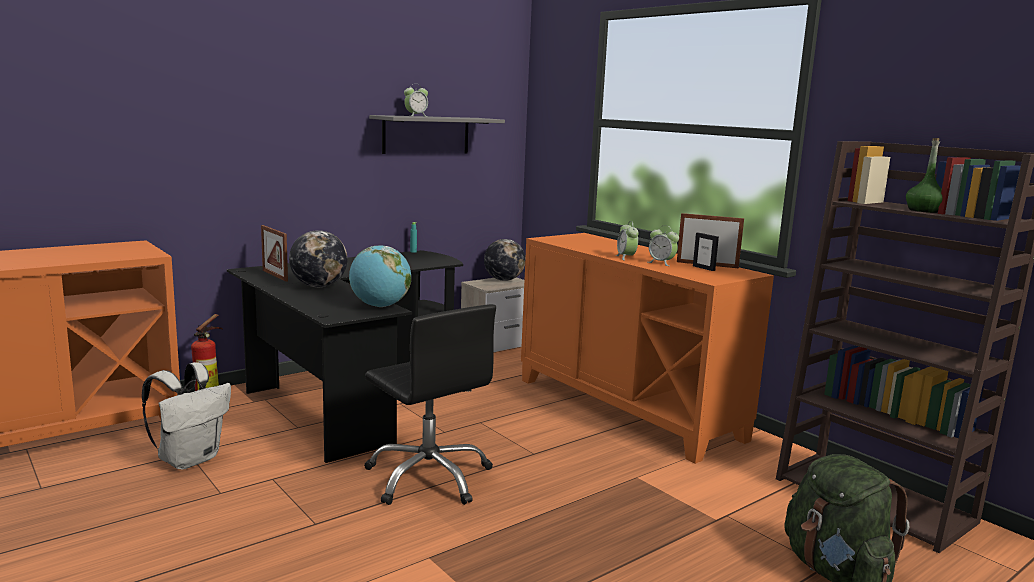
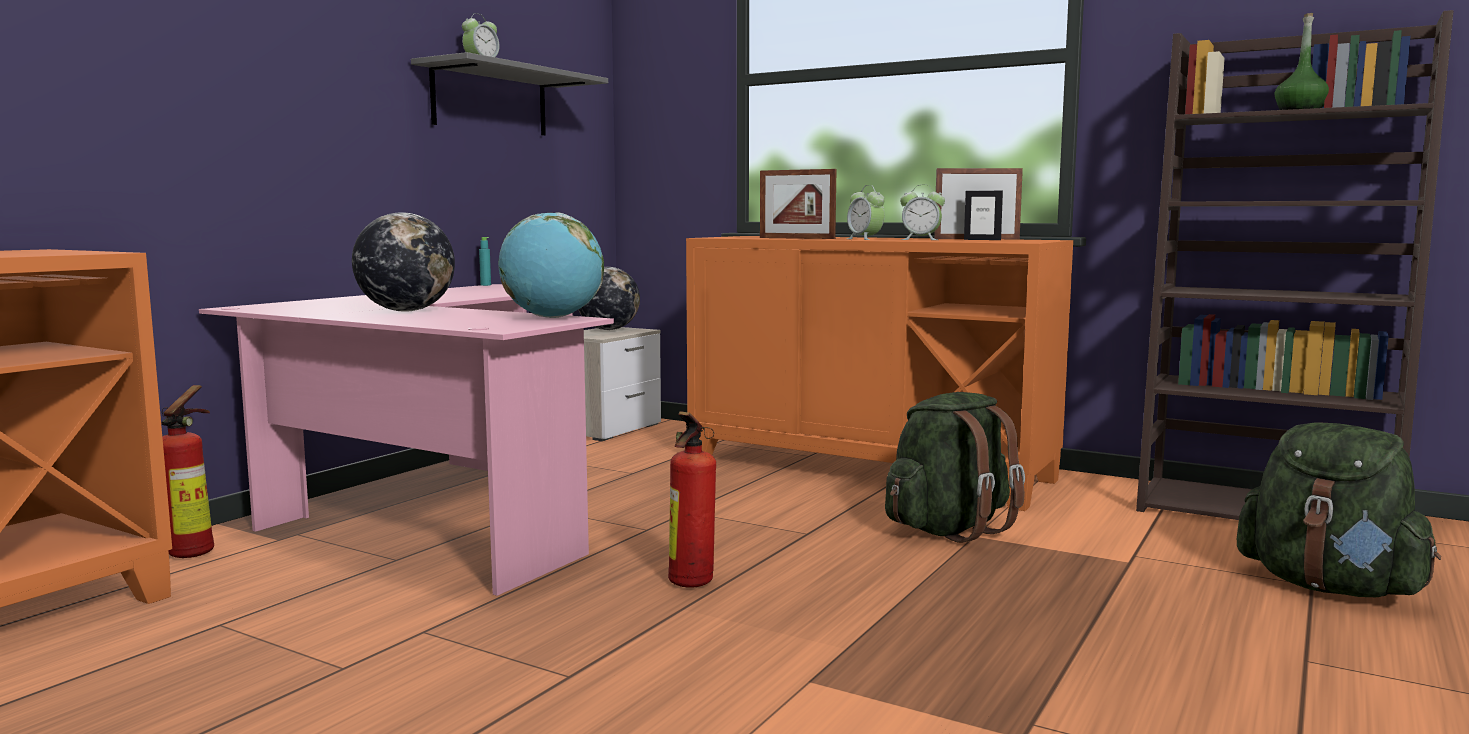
camera: 20 degrees left, 5 degrees down
(190, 459) = (232, 632): white backpack -> none
(275, 275) = (304, 308): picture frame -> picture frame (796, 238)
(348, 393) = (439, 508): black desk -> pink desk
(429, 477) = (688, 584): black office chair -> fire extinguisher
(626, 468) = (950, 529): none -> green backpack

